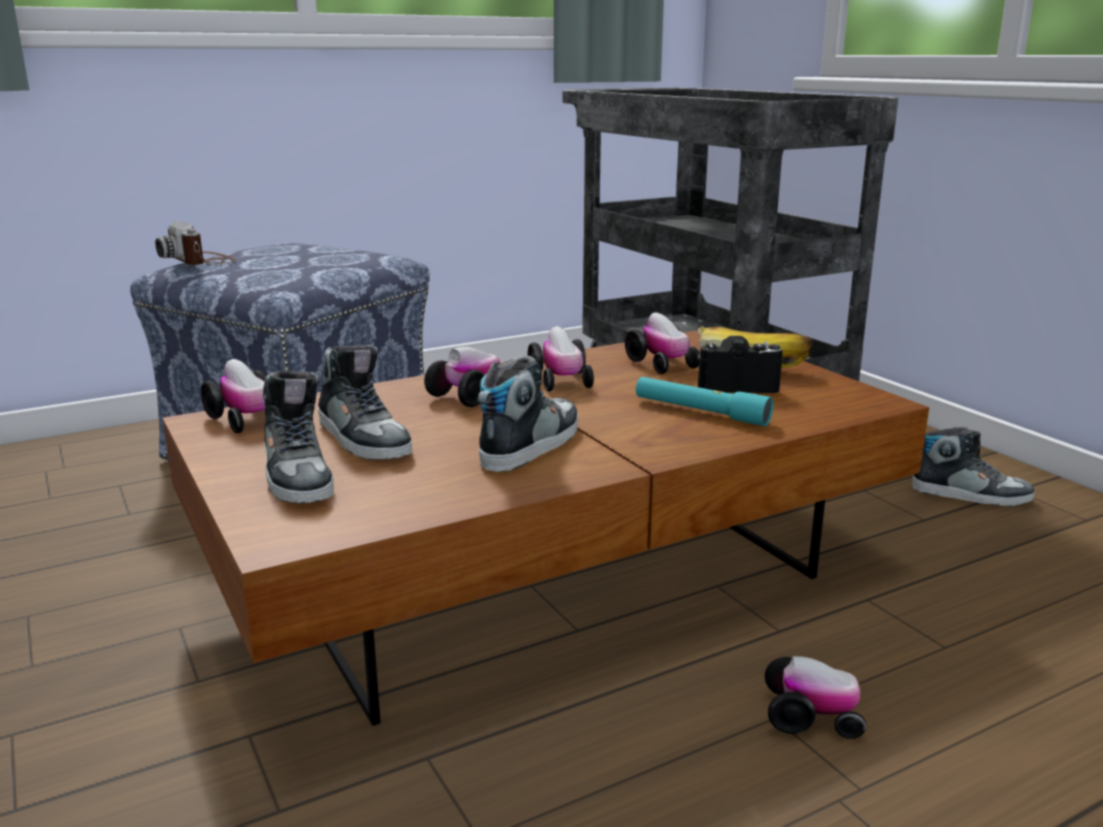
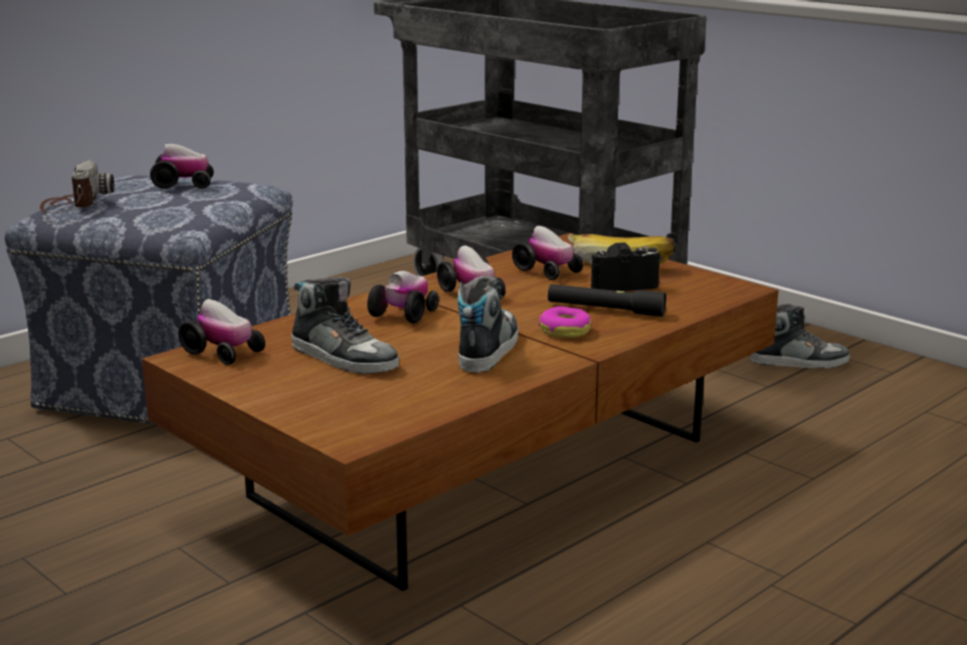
camera: 15 degrees left, 0 degrees up
(200, 261) = (73, 204): camera -> camera turned 135 degrees counterclockwise
(298, 474) = (316, 391): shoe -> none
(636, 432) = (565, 331): none -> donut
(700, 412) = (605, 310): turquoise flashlight -> black flashlight
(812, 717) = (733, 537): toy car -> toy car (183, 184)

